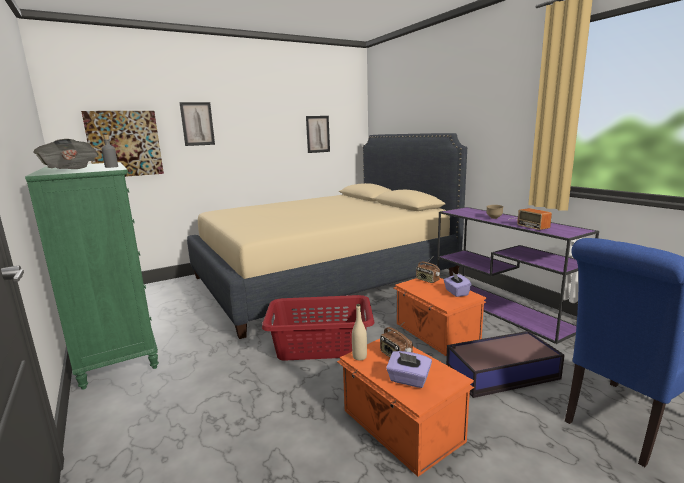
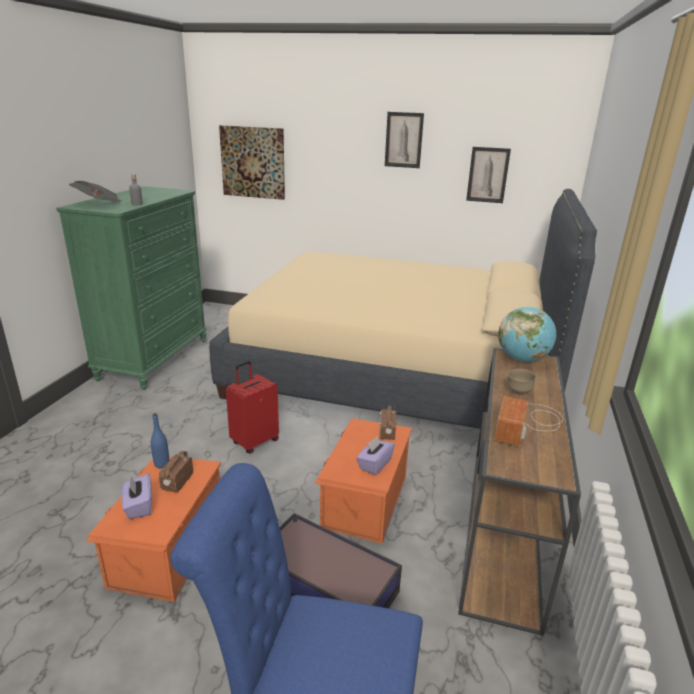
camera: 45 degrees right, 10 degrees up
(197, 124) = (326, 146): picture -> picture (403, 140)
(320, 345) = (254, 441): red laundry basket -> red suitcase
(359, 357) = (162, 464): beige bottle -> blue bottle
(460, 210) = (522, 359): none -> globe
(503, 308) = (503, 530): purple console table -> brown console table

